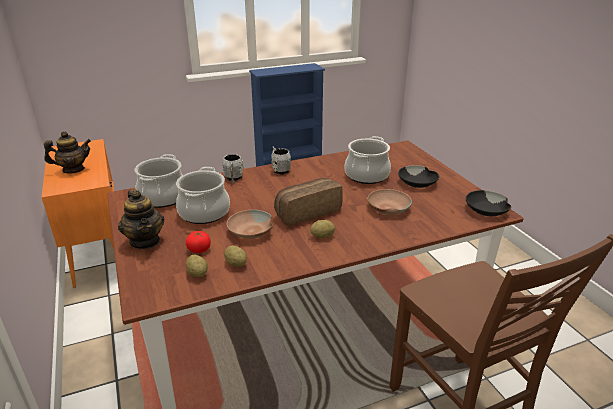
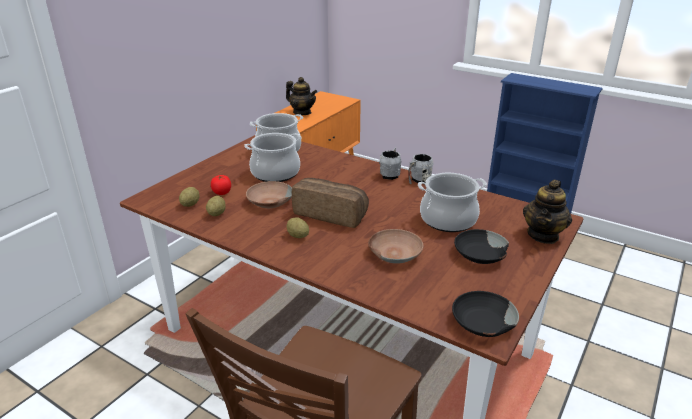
camera: 55 degrees right, 0 degrees up
(145, 241) = (213, 170): teapot -> teapot (543, 235)
(233, 178) = (344, 162): grey mug -> grey mug (418, 180)

